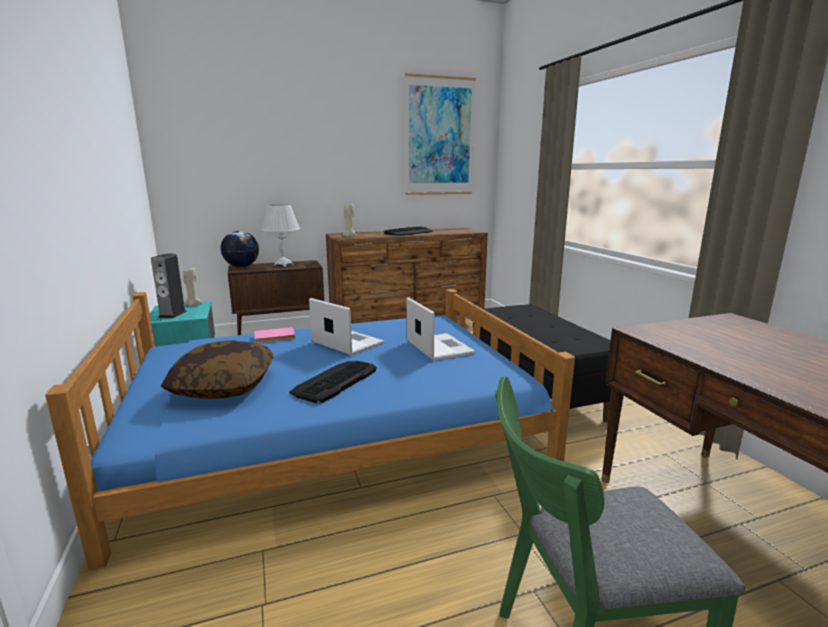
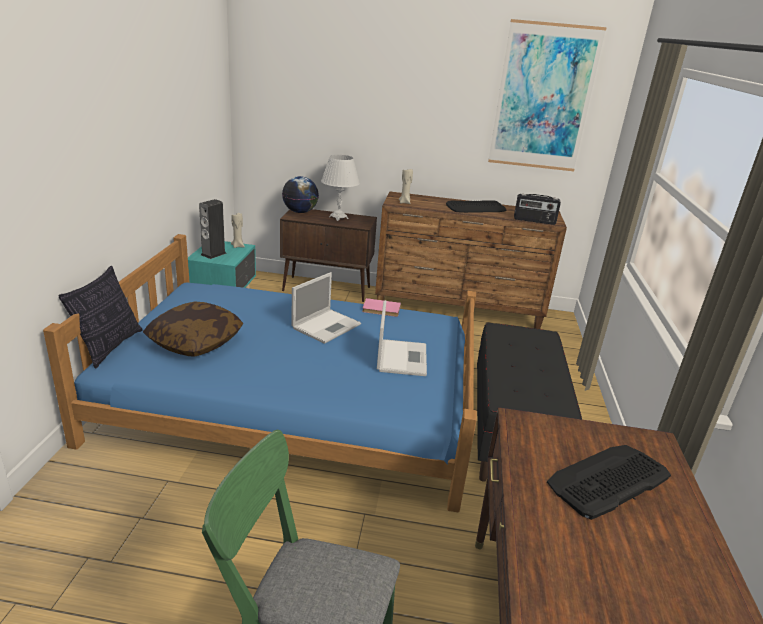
camera: 25 degrees right, 10 degrees up
(113, 419) = (109, 347): none -> pillow
(275, 337) = (276, 301): pink book -> pink book (381, 309)
(335, 381) = (276, 365): keyboard -> keyboard (608, 480)
(346, 342) = (327, 325): laptop -> laptop turned 60 degrees clockwise
(461, 232) = (534, 221): none -> radio

